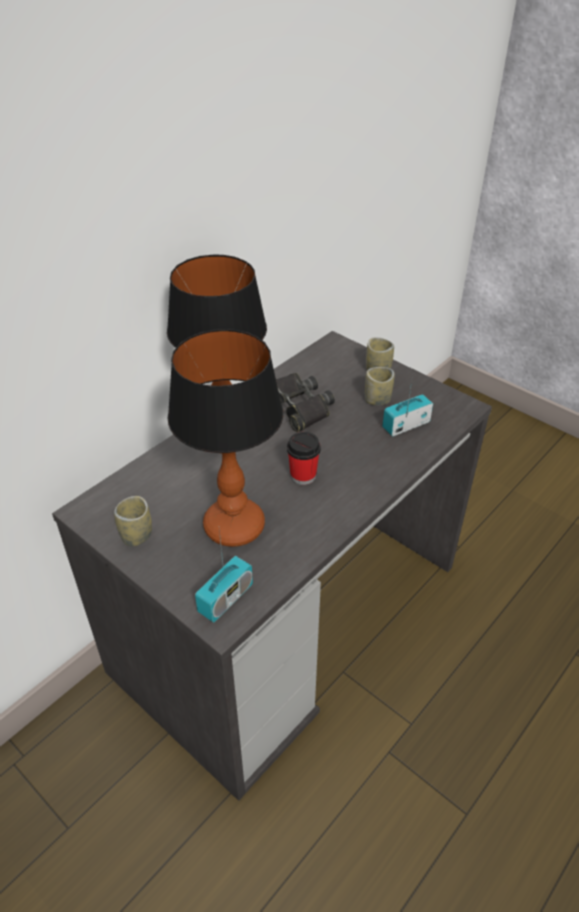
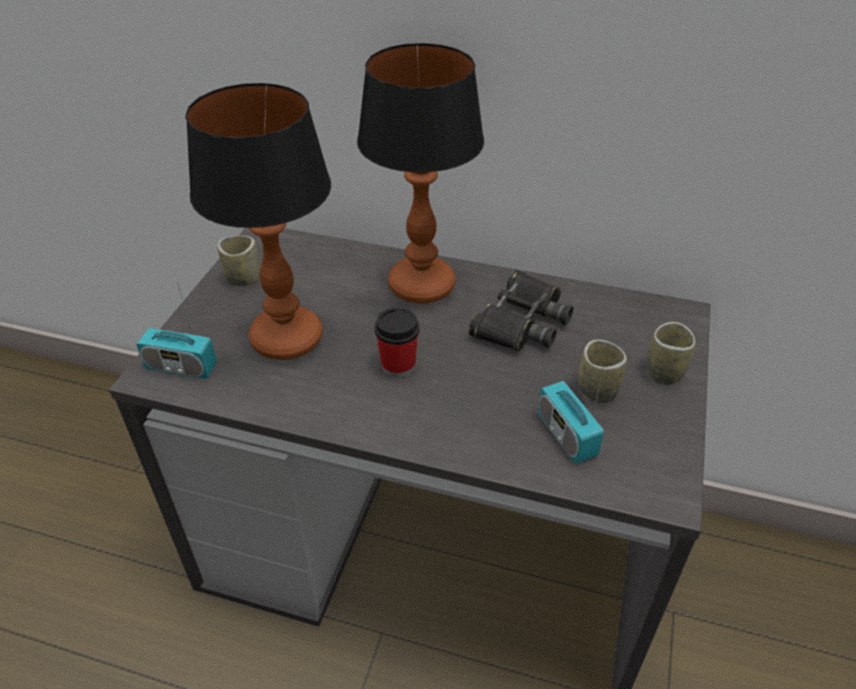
camera: 65 degrees right, 0 degrees up
(406, 425) = (566, 435): radio -> radio turned 150 degrees counterclockwise

